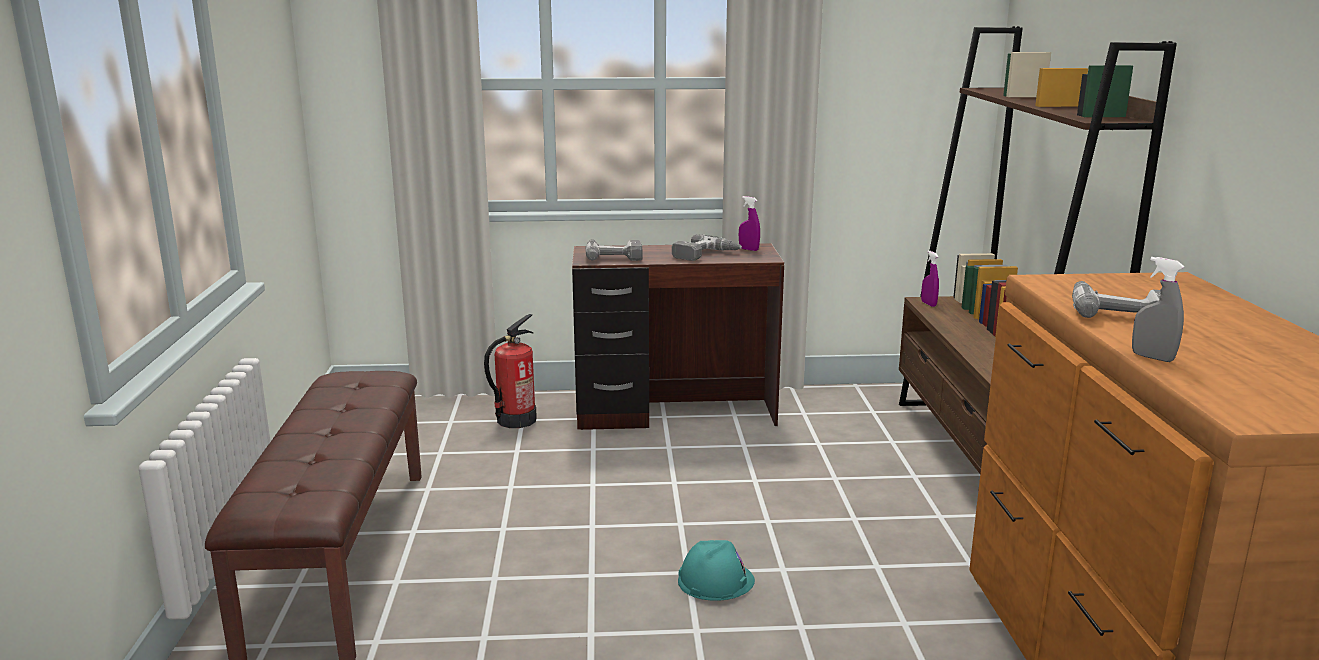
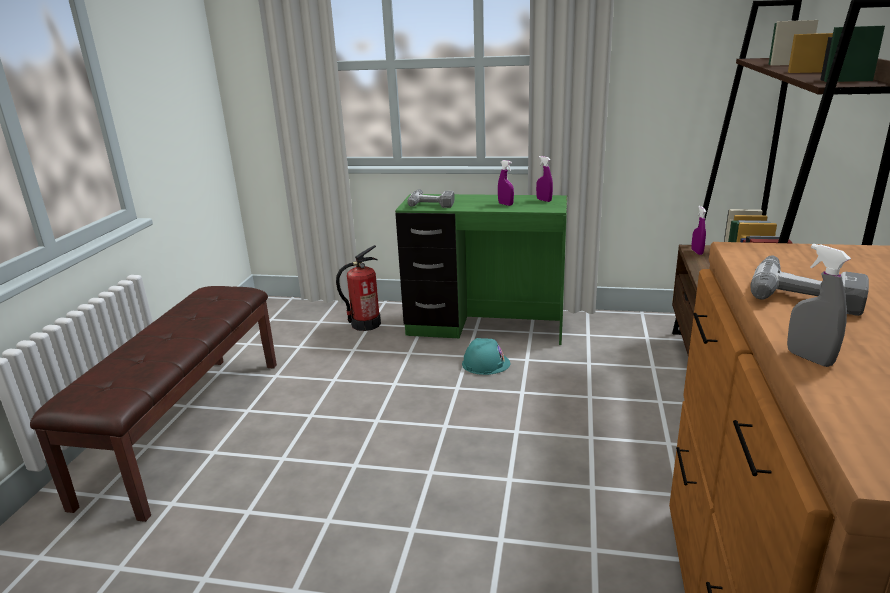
camera: 15 degrees right, 5 degrees up
(675, 414) = (485, 328): brown desk -> green desk
(706, 255) = (505, 204): power drill -> purple spray bottle
(715, 580) = (449, 483): turquoise hard hat -> turquoise hard hat (485, 363)

